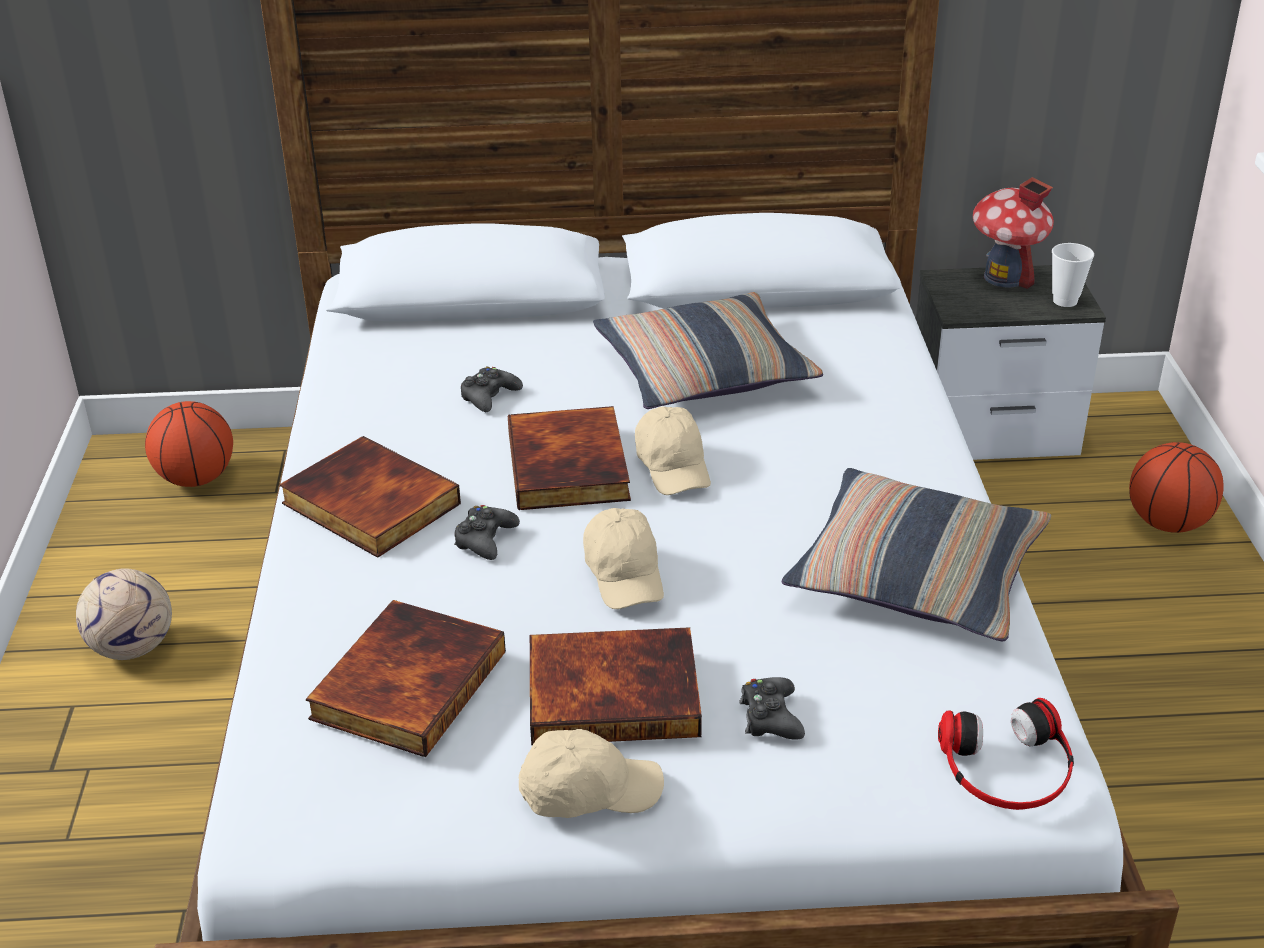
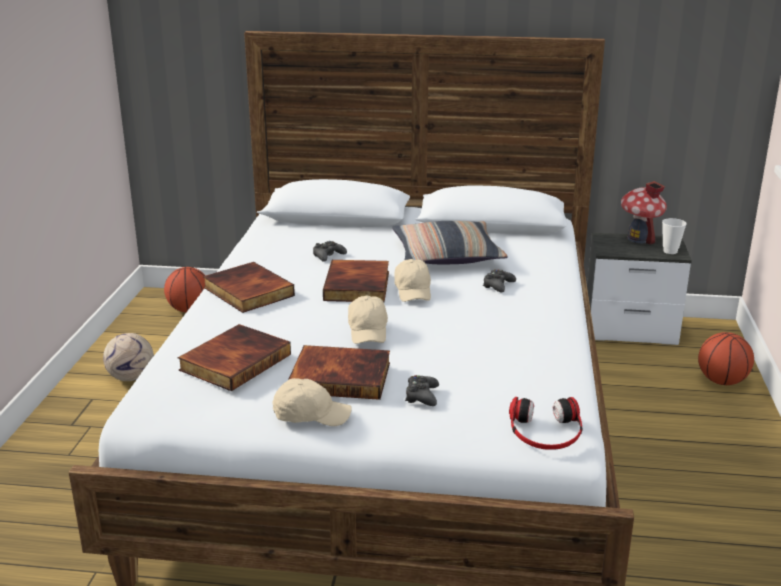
camera: 10 degrees right, 10 degrees down
(485, 540) = (300, 310): black game controller -> black game controller (498, 285)
(917, 575) = (528, 347): pillow -> none

